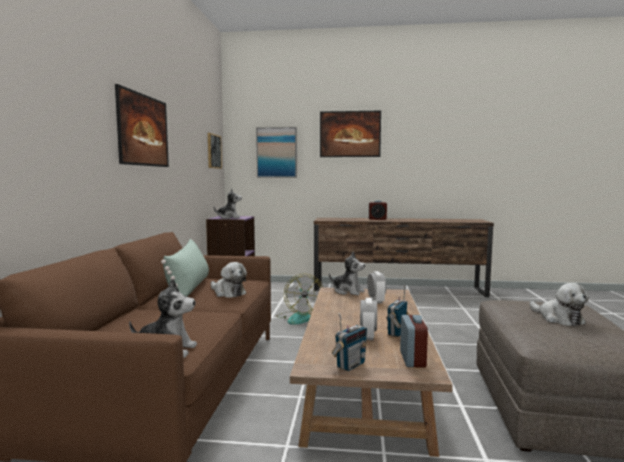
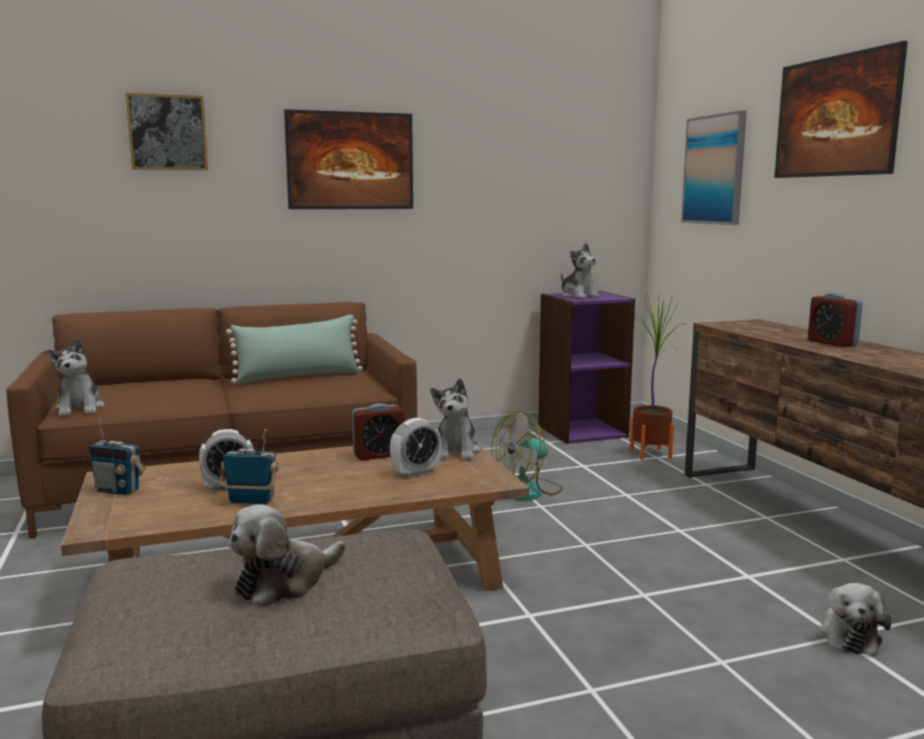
camera: 65 degrees right, 5 degrees up
(213, 151) = (598, 173): picture -> picture (167, 132)
(228, 293) = (289, 391): plush toy -> plush toy (848, 635)
(282, 290) = (651, 454): none -> potted plant
(412, 359) = (142, 518): alarm clock -> alarm clock (379, 455)

